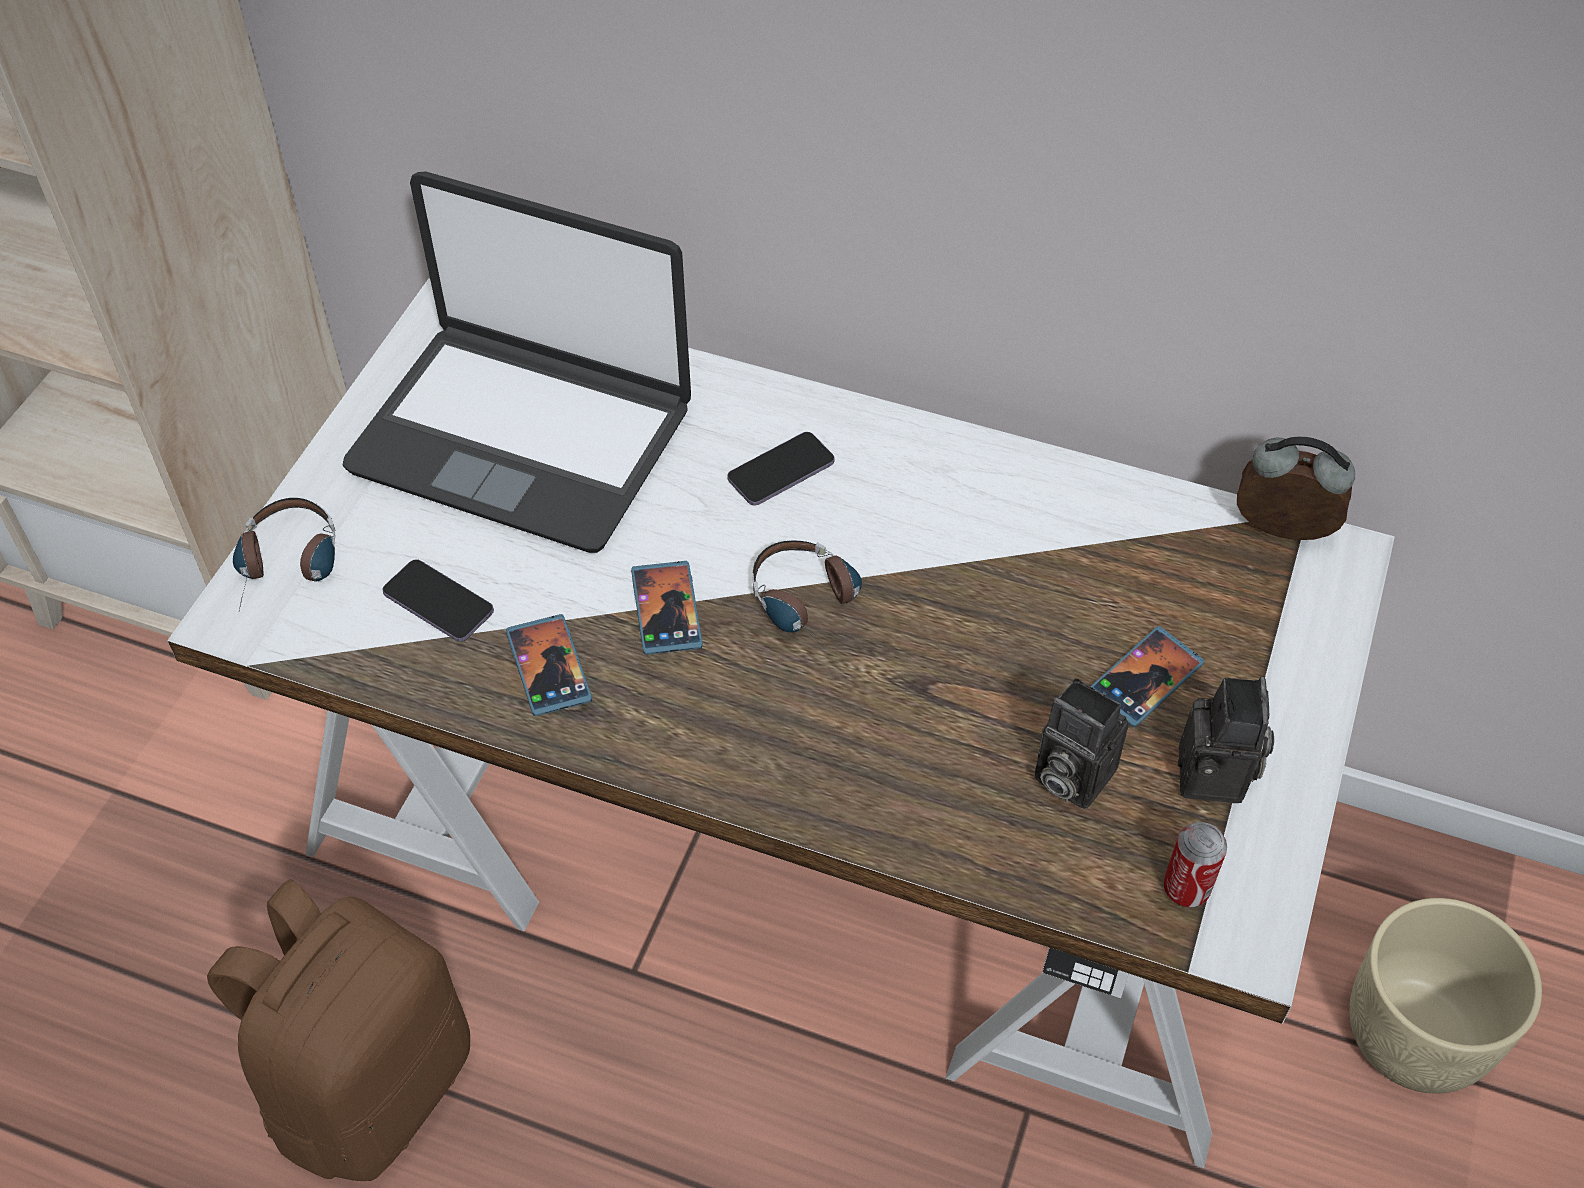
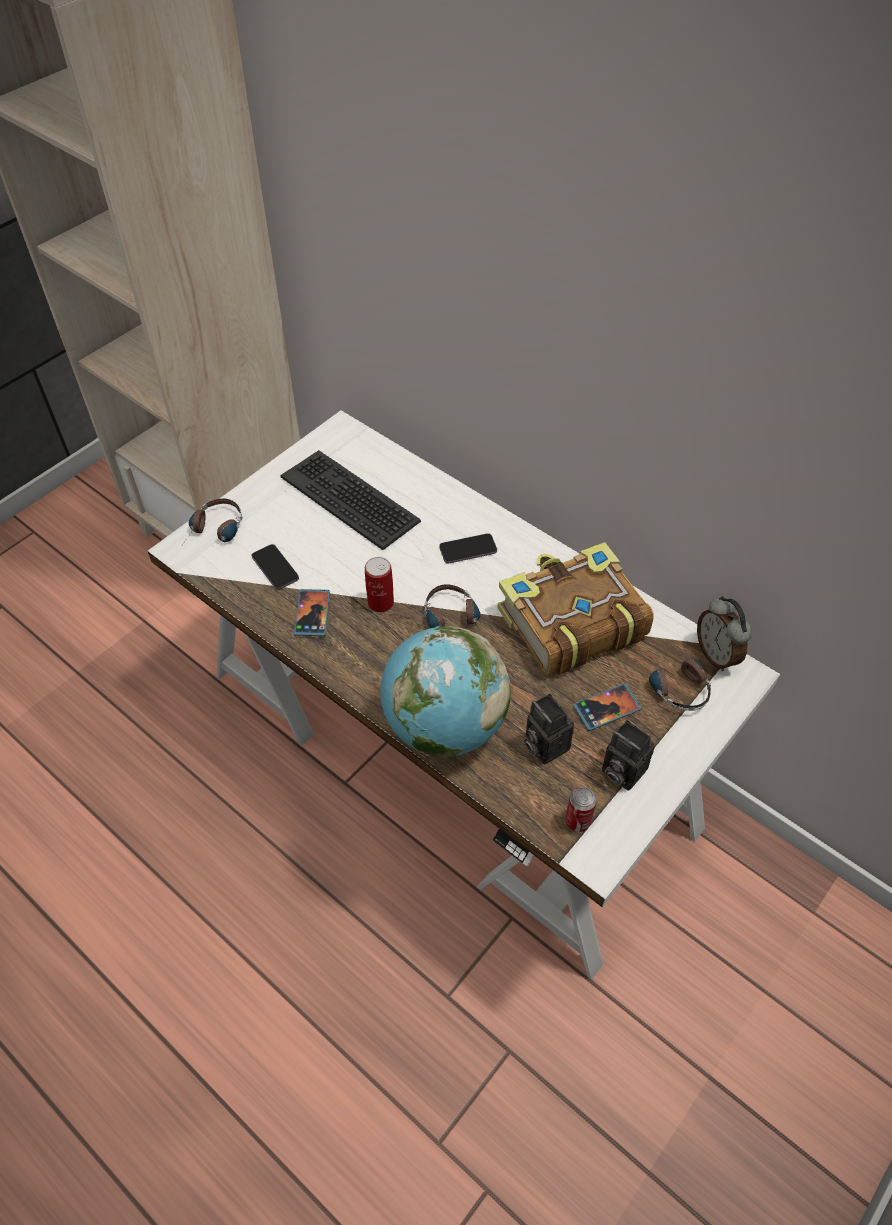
camera: 20 degrees right, 0 degrees up
(370, 1084) = (202, 795): brown backpack -> none
(523, 437) = (350, 499): laptop -> keyboard
(667, 610) = (380, 602): phone -> can
(883, 796) = (444, 726): none -> globe
(1016, 549) = (569, 622): none -> book
(1216, 779) = (620, 770): camera -> camera turned 105 degrees clockwise
(1236, 602) = (674, 683): none -> headphones
(1281, 533) = (716, 654): alarm clock -> alarm clock turned 150 degrees counterclockwise
(1416, 1035) = (738, 952): beige planter -> none

